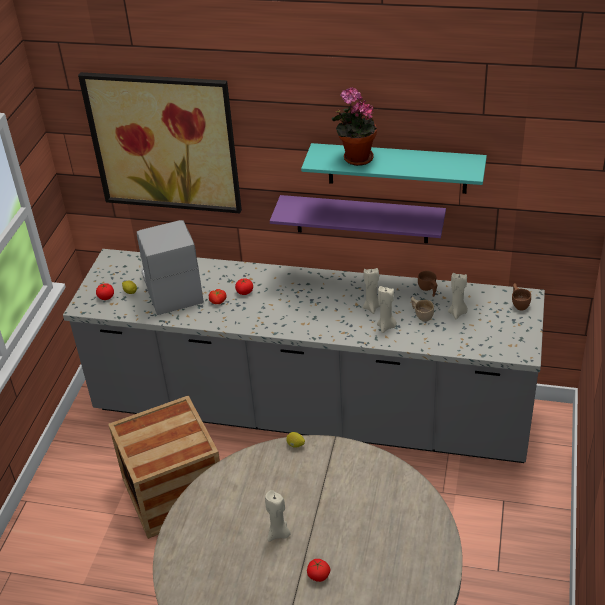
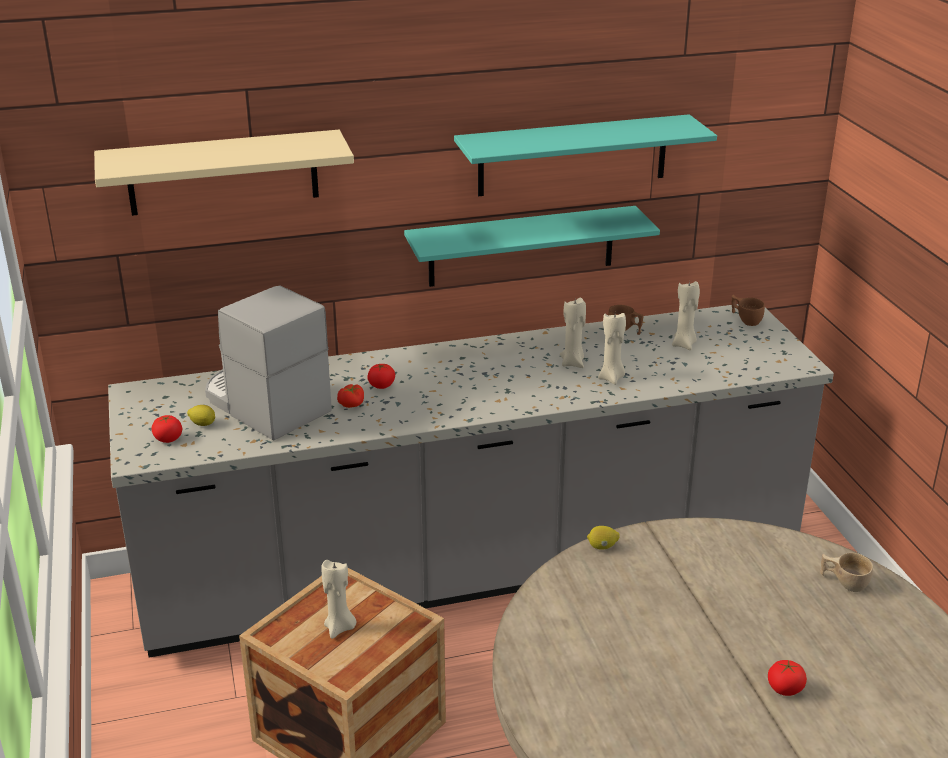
camera: 30 degrees left, 10 degrees down
(164, 142) = (223, 172): picture -> beige shelf
(279, 533) = (682, 658): beige candle -> beige candle (340, 628)
(355, 158) = (533, 139): potted plant -> none
(361, 219) = (521, 246): purple shelf -> turquoise shelf
(421, 315) = (643, 356): beige cup -> beige cup (843, 582)

